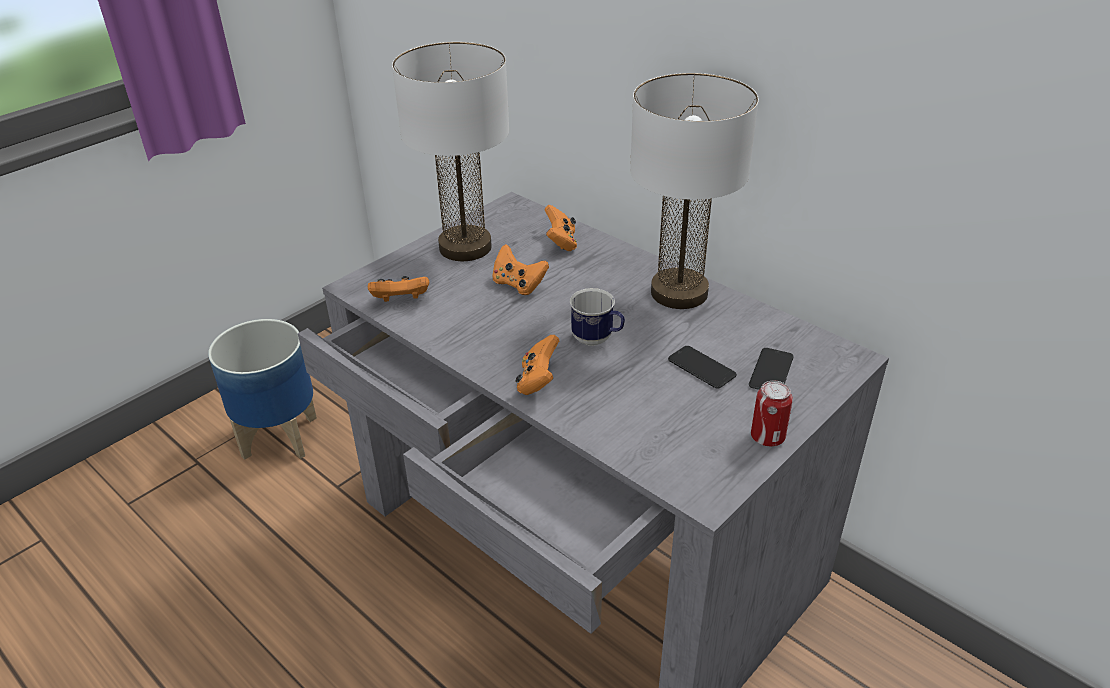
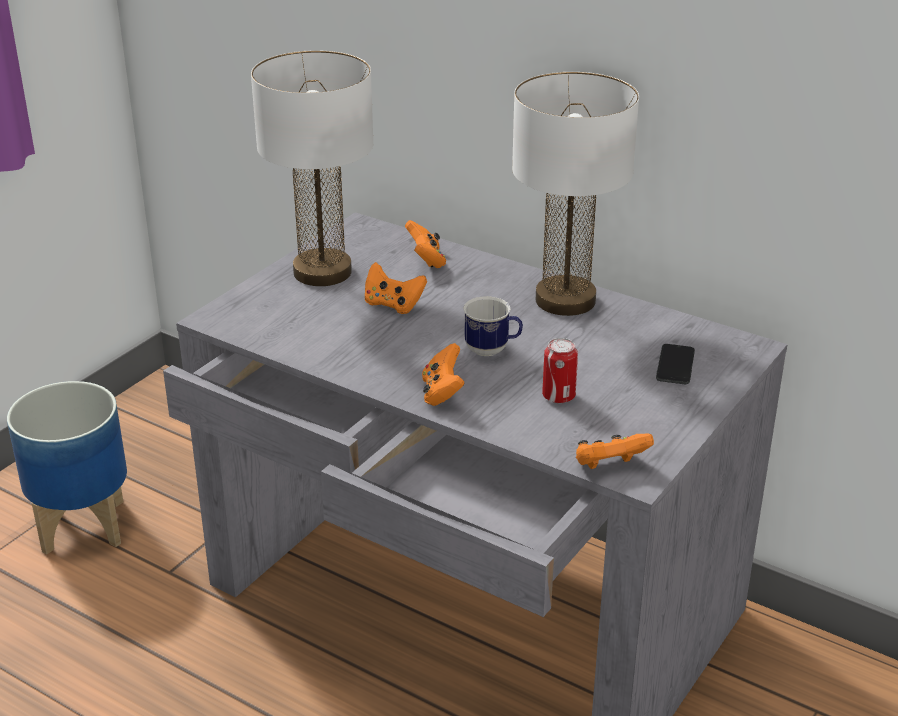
camera: 10 degrees left, 5 degrees down
(401, 301) = (270, 329): orange game controller -> orange game controller (609, 466)
(701, 368) = (605, 367): phone -> none
(767, 437) = (684, 422): can -> can (558, 396)

